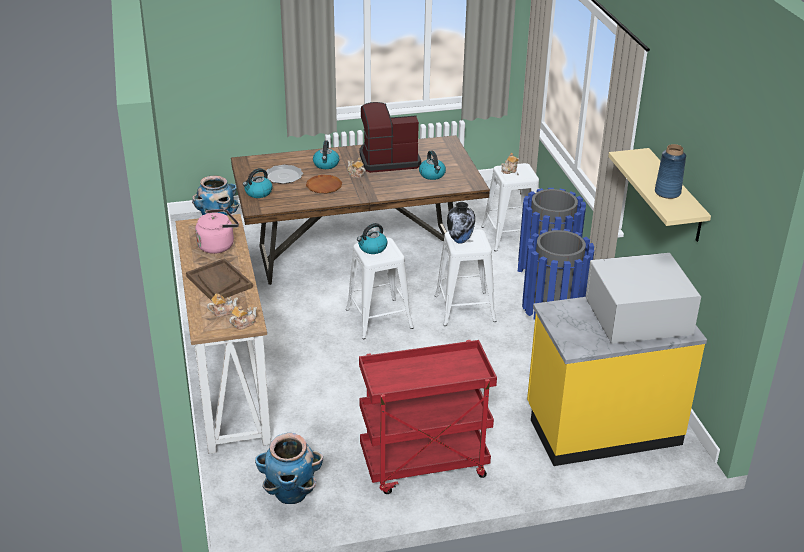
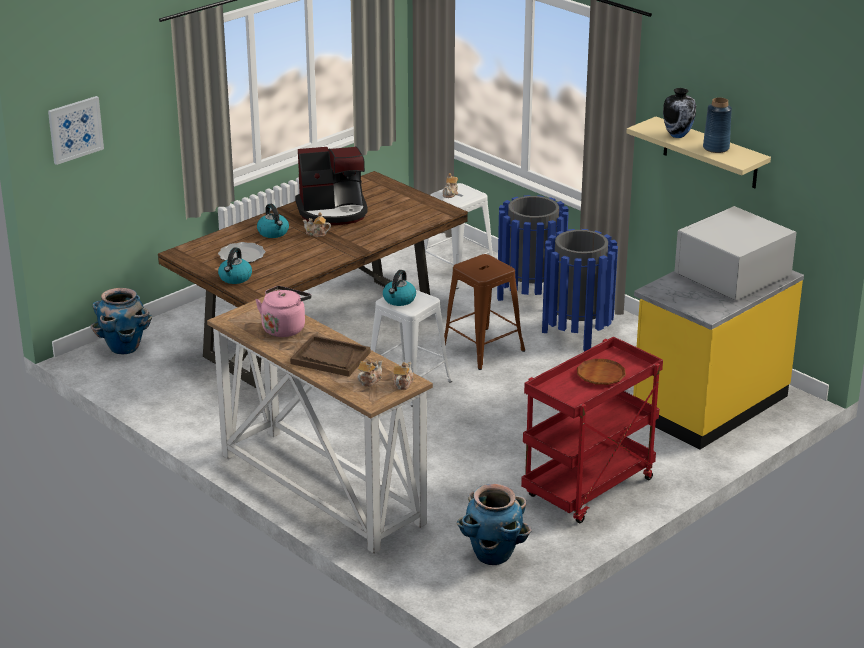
camera: 30 degrees left, 5 degrees down
(191, 45) = (75, 129): none -> picture
(324, 186) = (298, 253): brown plate -> brown plate (601, 375)
(388, 160) = (333, 211): coffee machine -> coffee machine turned 150 degrees counterclockwise
(432, 175) = (396, 213): kettle -> none
(460, 240) = (476, 268): vase -> vase (678, 135)
(464, 308) = (482, 348): white stool -> brown stool

